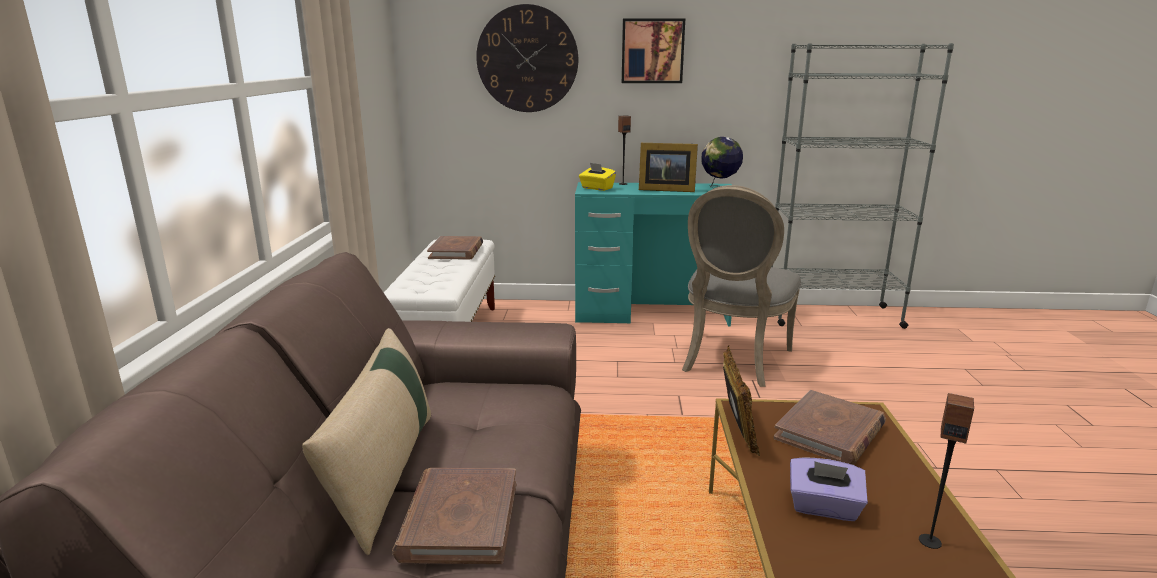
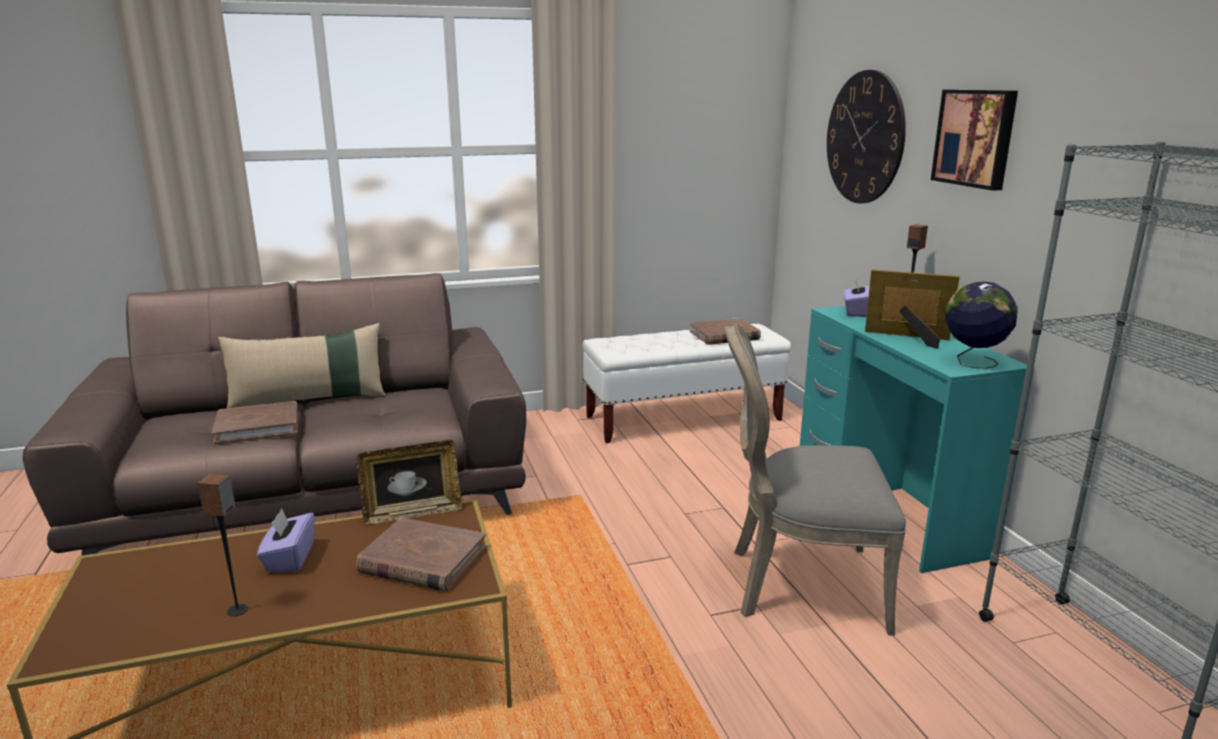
camera: 70 degrees right, 0 degrees up
(597, 188) = (856, 312): yellow tissue box -> purple tissue box
(665, 189) = (909, 338): picture frame -> picture frame turned 120 degrees clockwise

